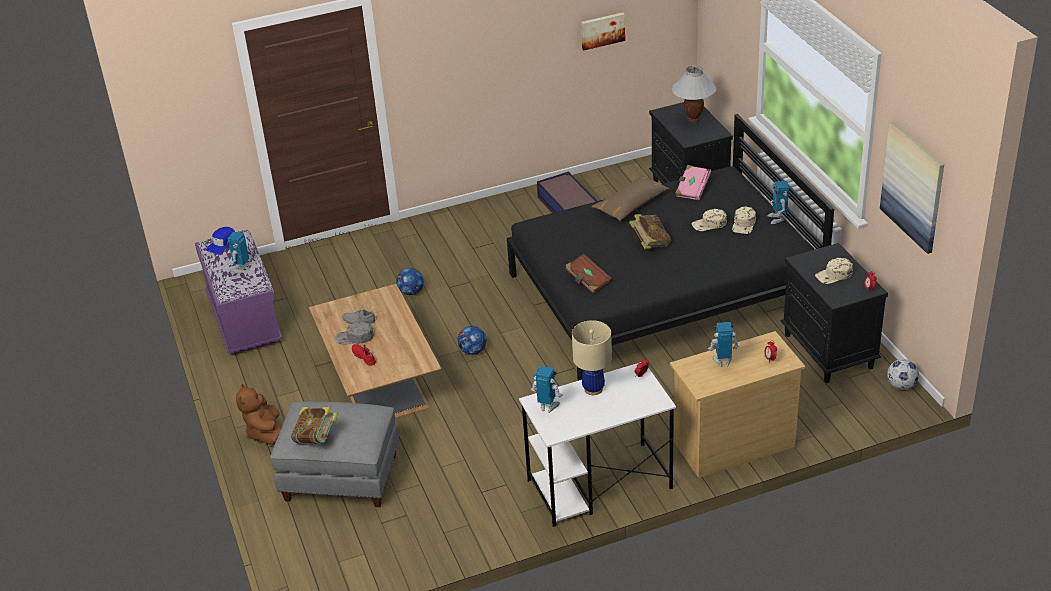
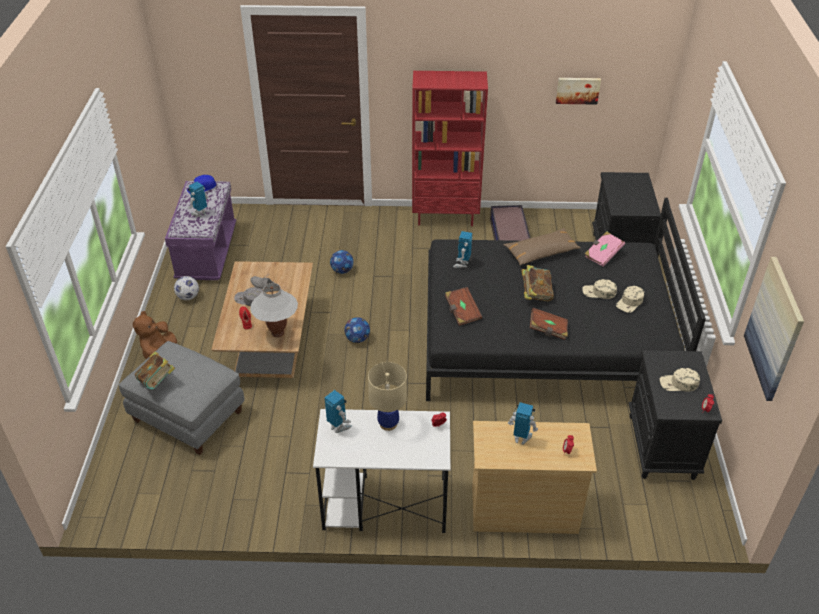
camera: 20 degrees right, 5 degrees up
(489, 208) = (446, 217): none -> red bookcase
(681, 271) = (548, 330): none -> brown book
(693, 119) = (634, 191): white table lamp -> white table lamp (278, 333)
(777, 218) = (664, 306): toy robot -> toy robot (462, 264)
(901, 385) = (713, 507): football -> football (188, 297)

